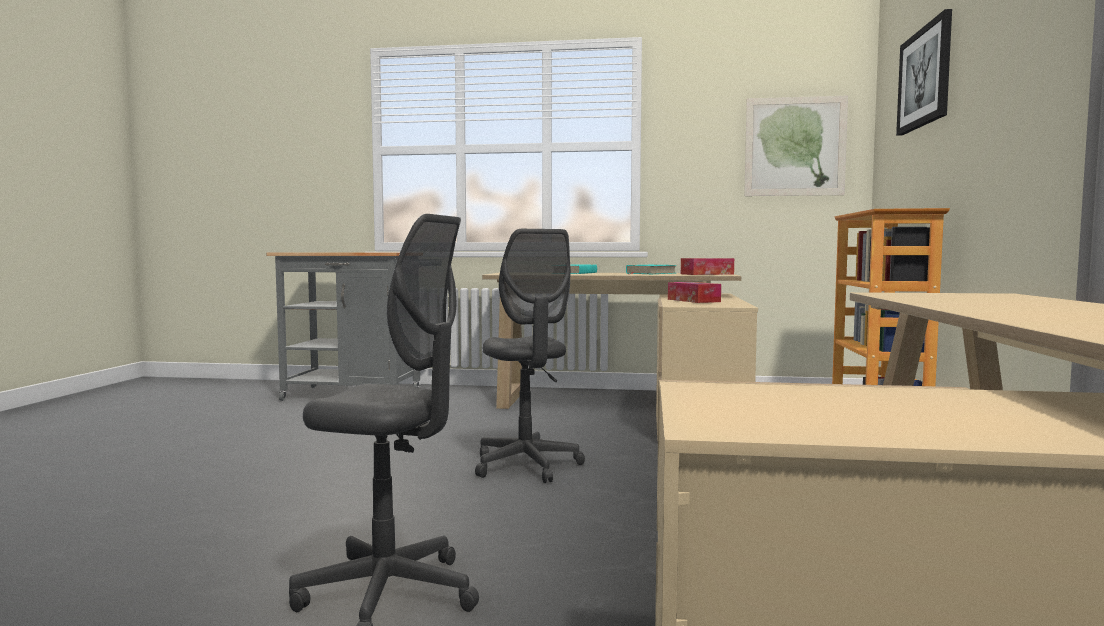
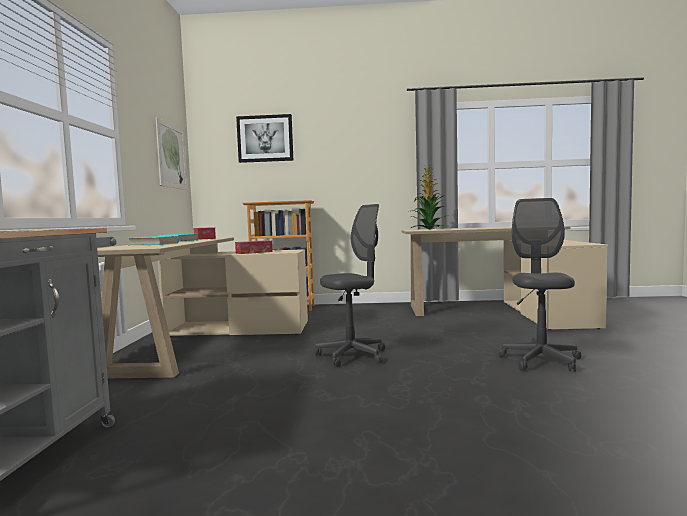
camera: 95 degrees left, 0 degrees up
(957, 296) = (428, 229): none -> potted plant

